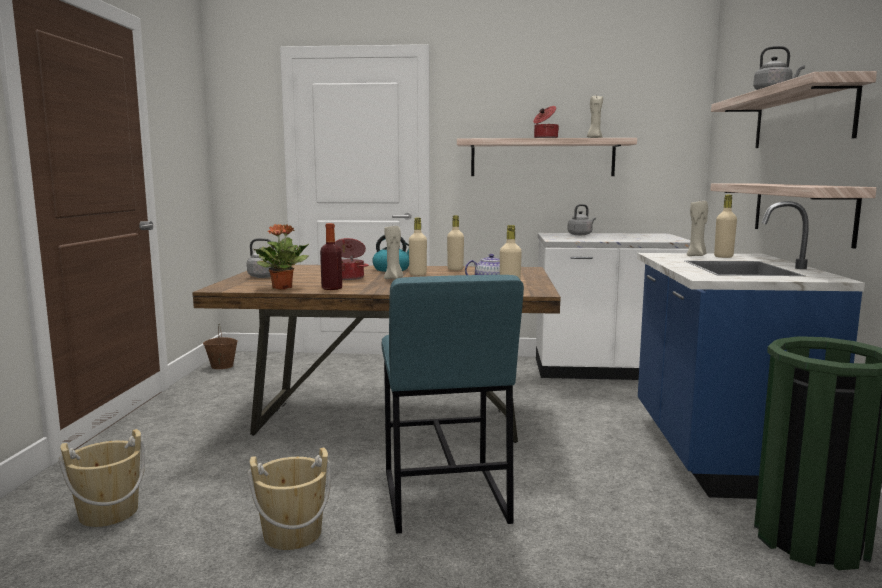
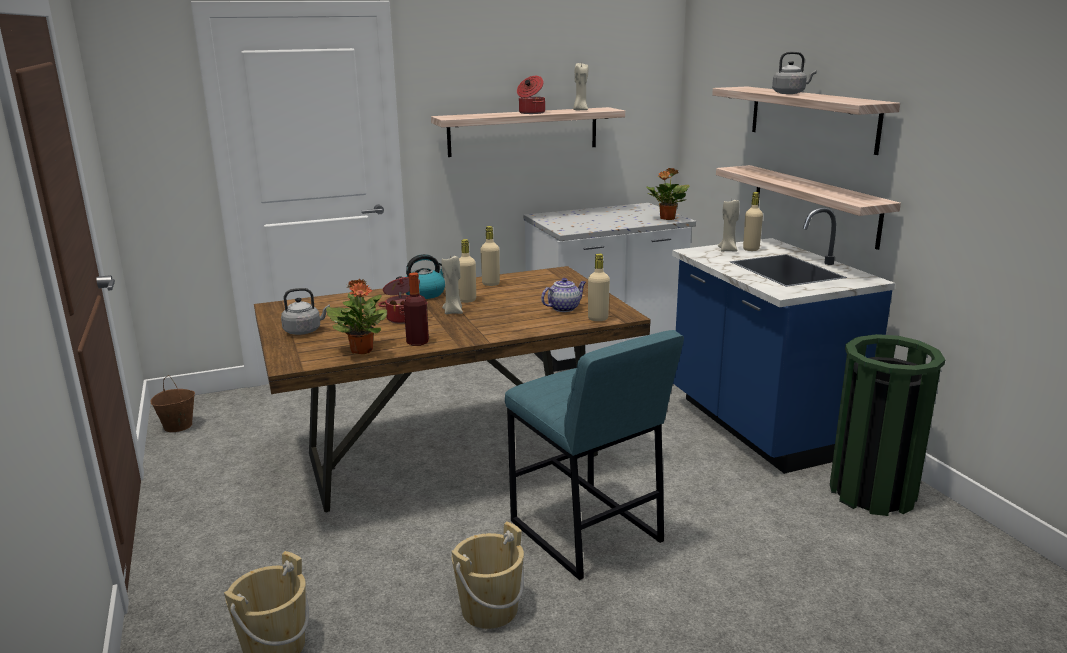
camera: 25 degrees left, 10 degrees up
(580, 234) = (573, 215): grey kettle -> none
(668, 240) = (667, 218): none -> potted plant

